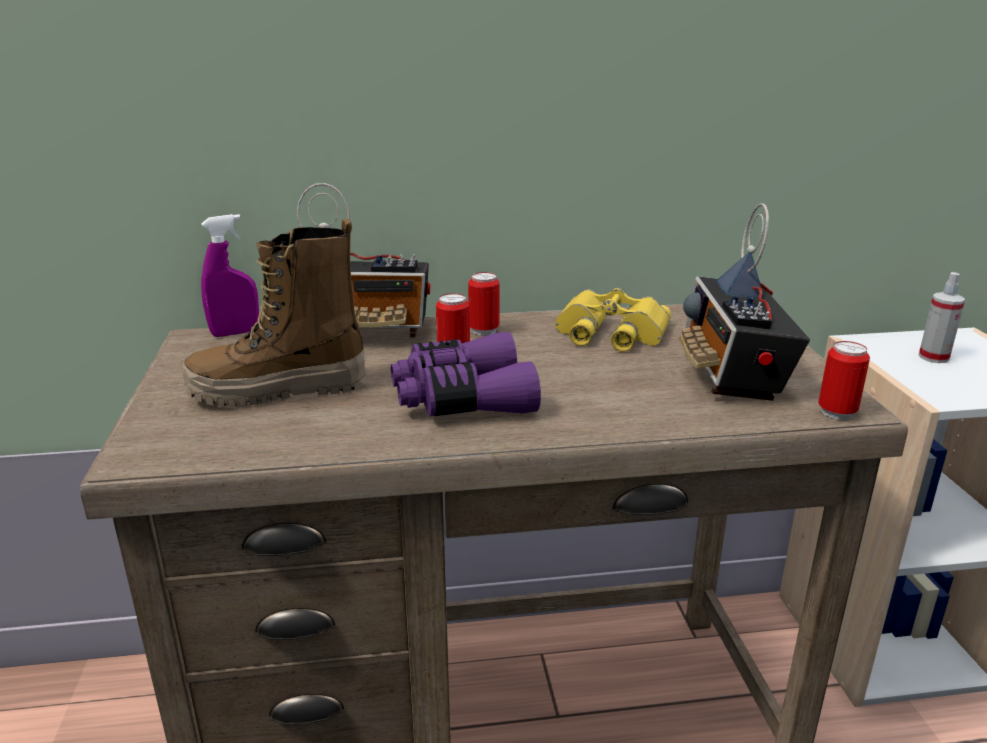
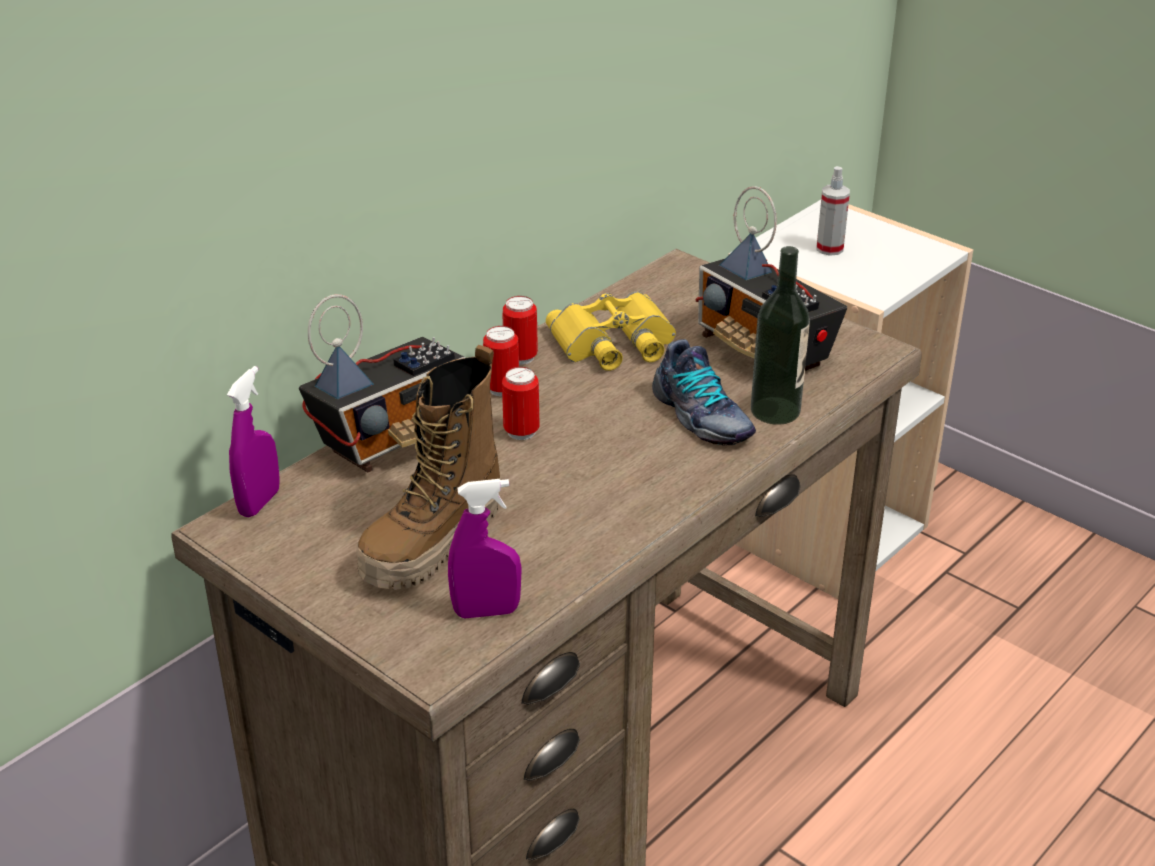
camera: 40 degrees left, 10 degrees up
(230, 444) = (486, 611): none -> purple spray bottle
(462, 398) = (598, 474): purple binoculars -> none
(605, 395) = (700, 417): none -> shoe
(680, 415) = (775, 410): none -> bottle
(837, 412) = (870, 358): can -> can (520, 357)

